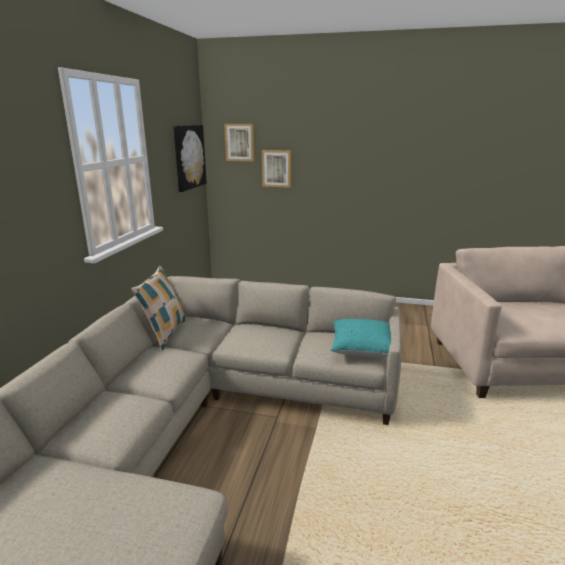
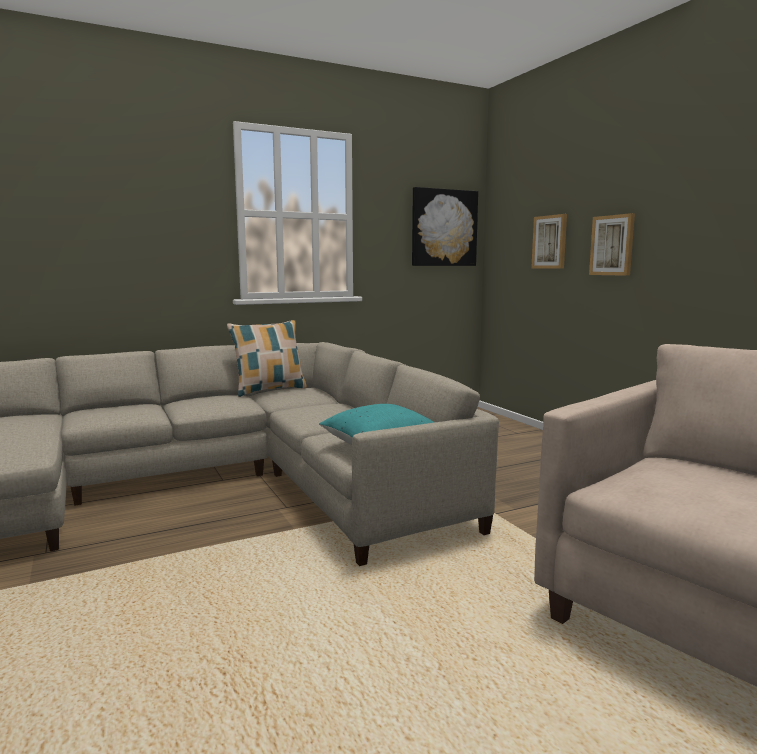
camera: 50 degrees right, 10 degrees down
(239, 142) = (515, 209): picture -> picture (612, 245)

